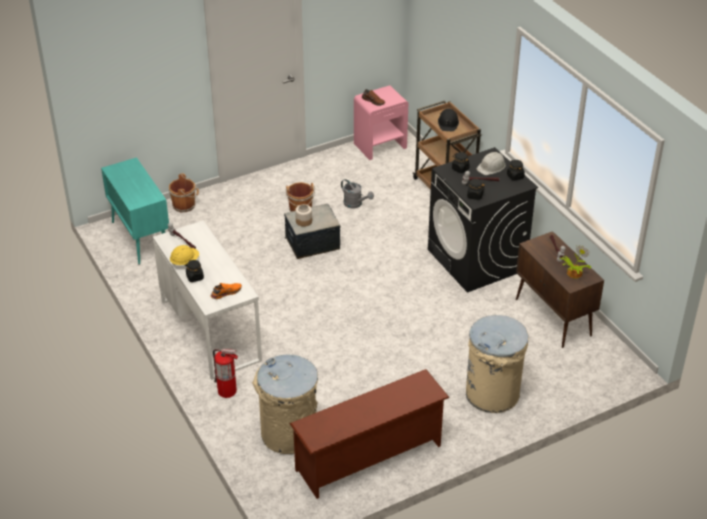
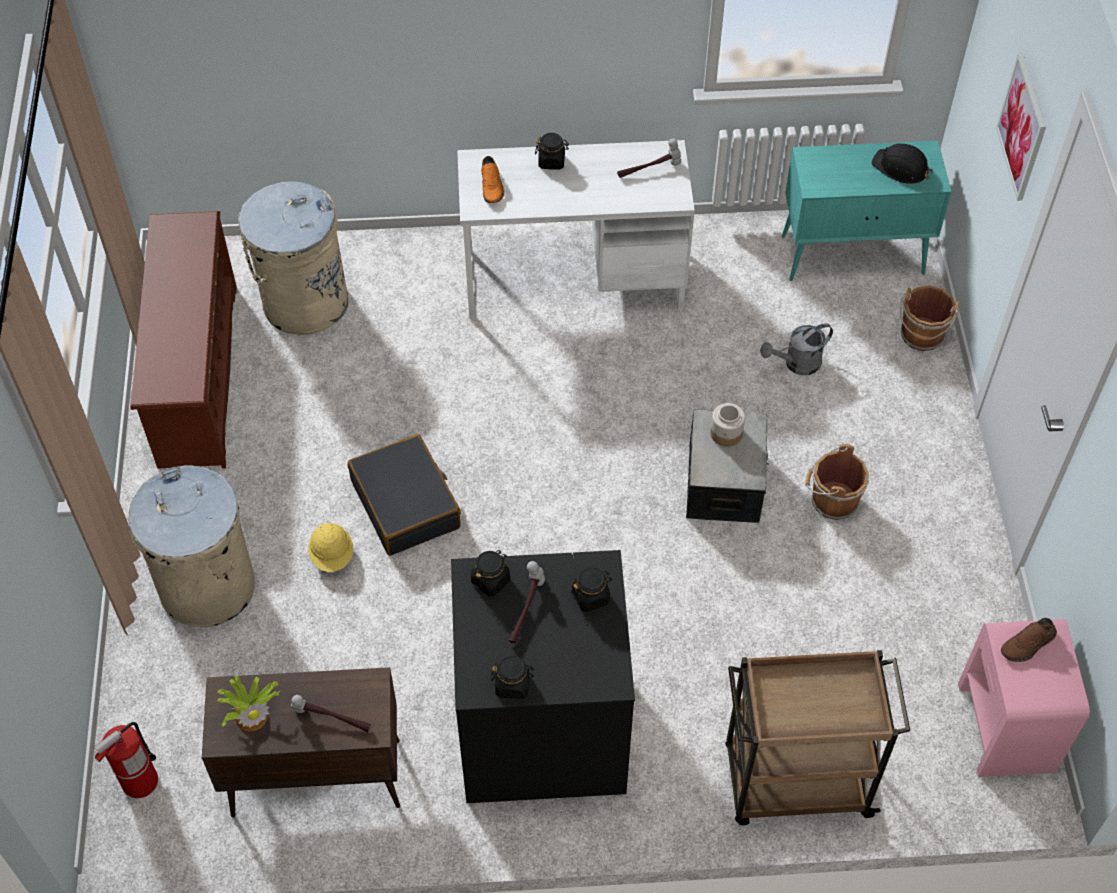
camera: 115 degrees right, 15 degrees up
(164, 66) = (1022, 127): none -> picture
(185, 262) = (595, 160): yellow hard hat -> yellow hard hat (332, 555)
(227, 391) = (432, 261): fire extinguisher -> fire extinguisher (139, 782)
(355, 204) = (812, 597): grey watering can -> grey watering can (796, 364)
(395, 341) = (406, 504): none -> black suitcase
(448, 123) = (820, 701): black hard hat -> black hard hat (901, 167)
(491, 167) = (567, 657): white hard hat -> none

